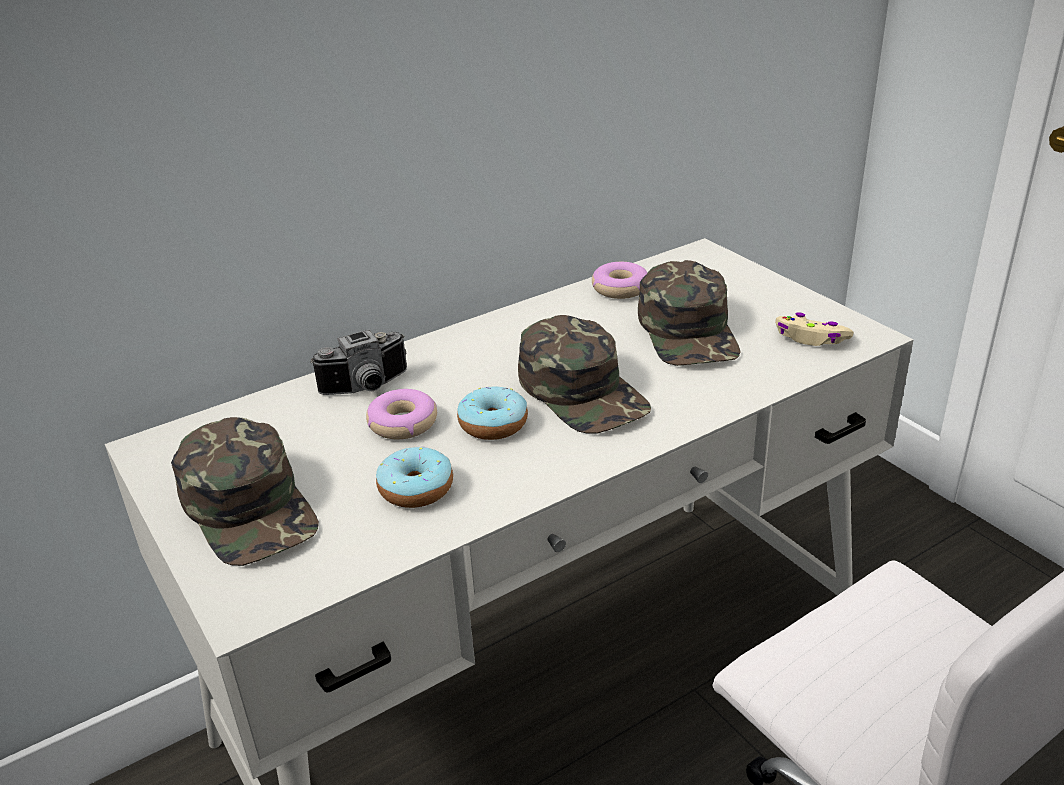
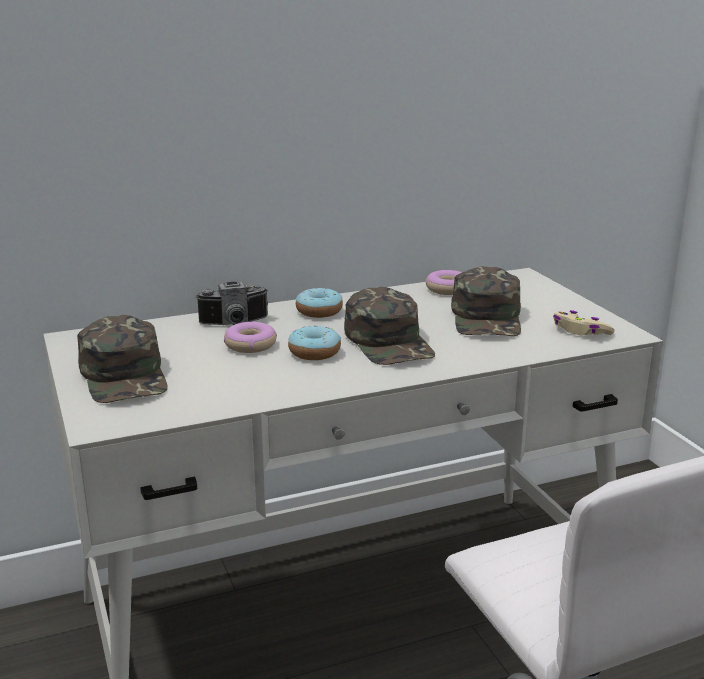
camera: 10 degrees right, 10 degrees down
(416, 489) = (242, 380): donut -> donut (319, 311)

